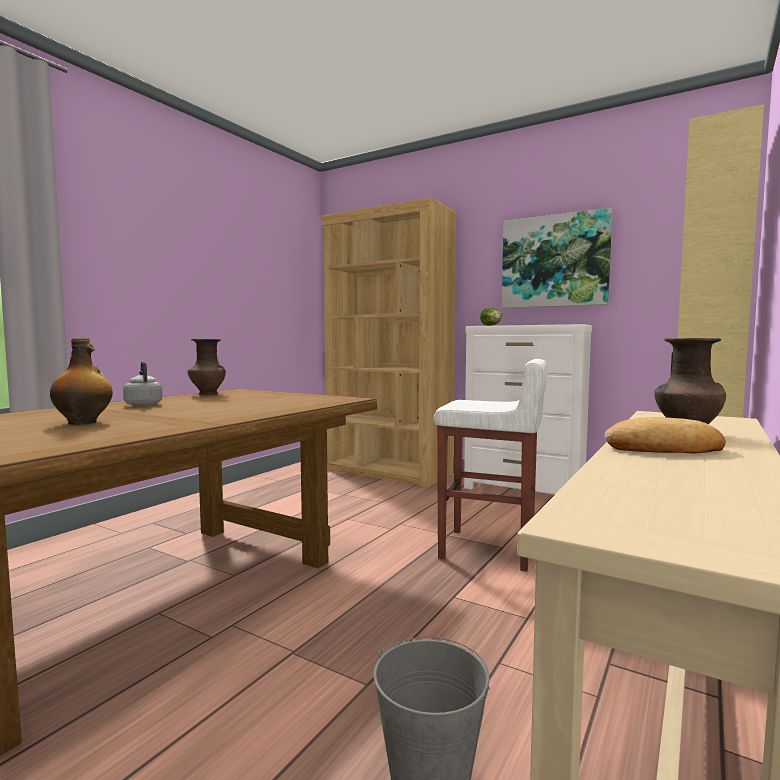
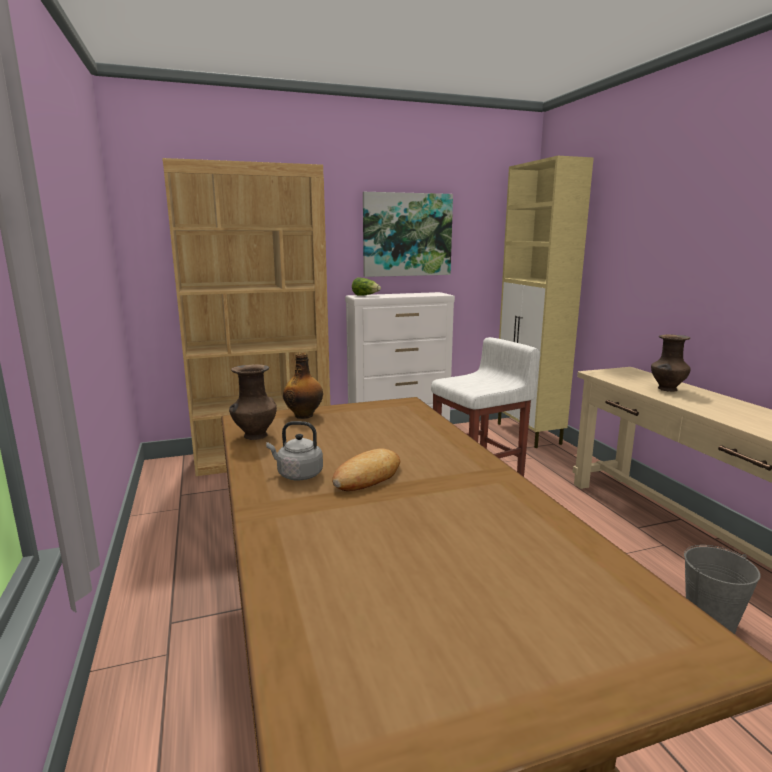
camera: 50 degrees left, 10 degrees up
(84, 422) = (419, 517): bottle -> bottle (304, 415)
(664, 448) = (705, 405): bread -> bread (367, 476)

